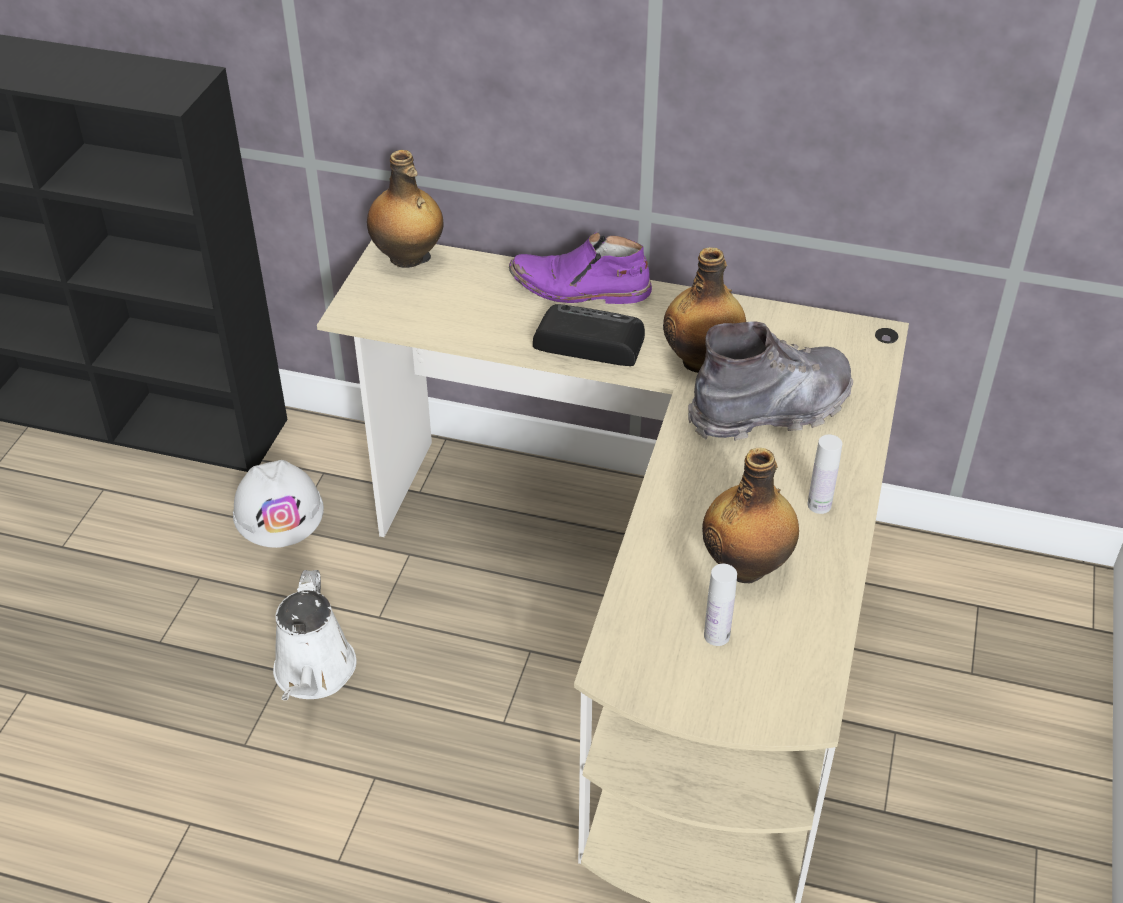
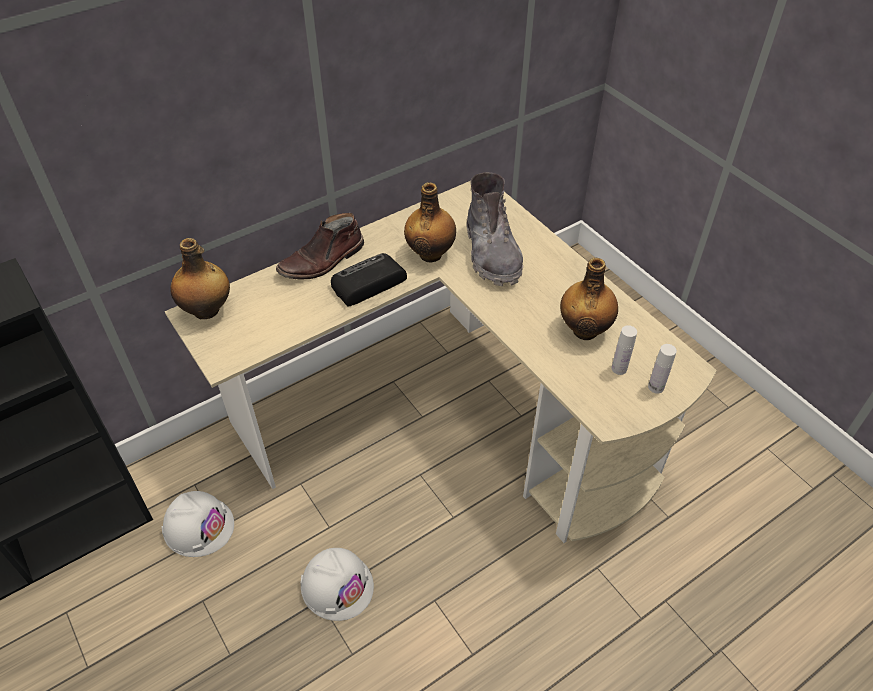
camera: 50 degrees left, 5 degrees up
(314, 674) = (337, 585): white watering can -> white hard hat
(579, 289) = (322, 261): purple boot -> brown boot
(771, 410) = (492, 254): grey boot -> grey boot turned 150 degrees clockwise
(819, 505) = (570, 280): white bottle -> white bottle (656, 387)

